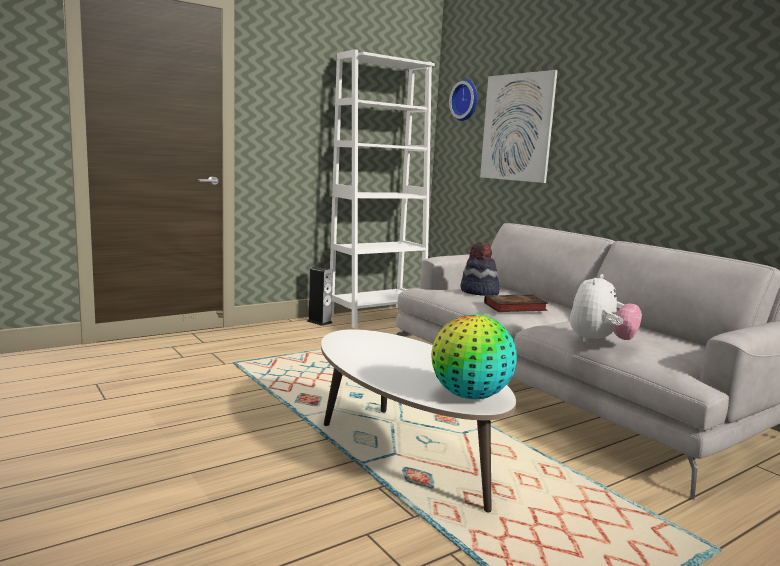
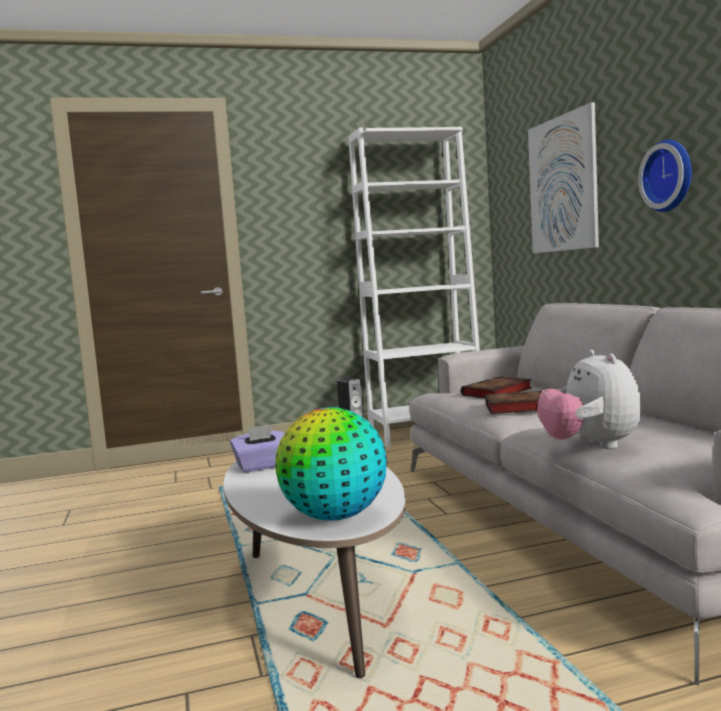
camera: 20 degrees right, 5 degrees down
(354, 352) = (262, 466): none -> purple tissue box
(466, 100) = (512, 164): wall clock -> wall clock (670, 176)
(479, 292) = (496, 392): hat -> book
(600, 342) = (590, 446): plush toy -> plush toy turned 120 degrees clockwise

